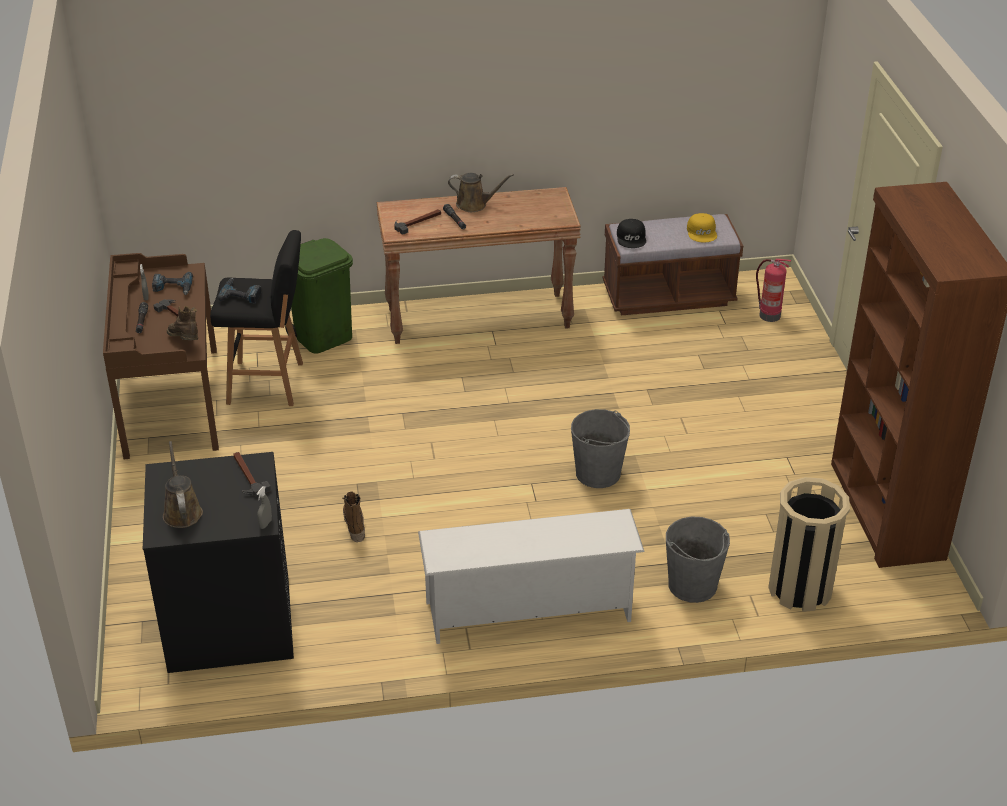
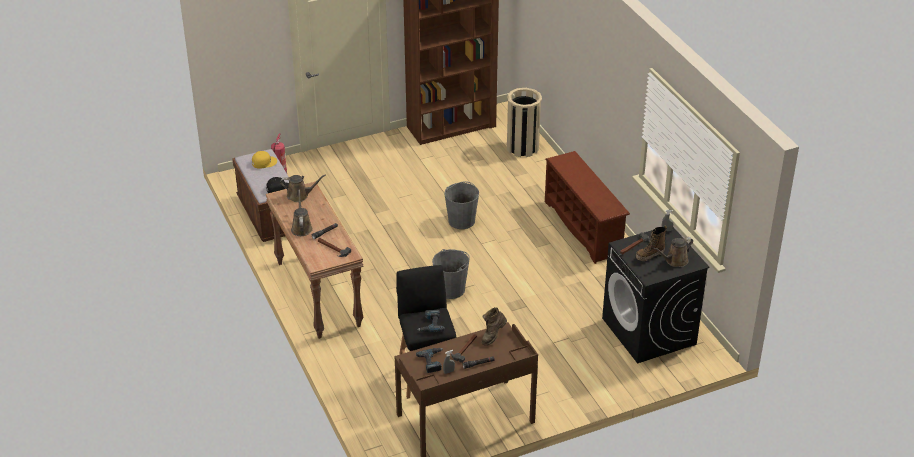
camera: 105 degrees left, 0 degrees up
(324, 337) = (363, 363): green trash can -> none
(354, 525) = (548, 303): boot -> boot (650, 255)
(529, 613) = (584, 228): white shoe rack -> brown shoe rack
(549, 210) = (300, 195): none -> brown watering can
(692, 585) = (536, 179): grey bucket -> grey bucket (451, 289)

